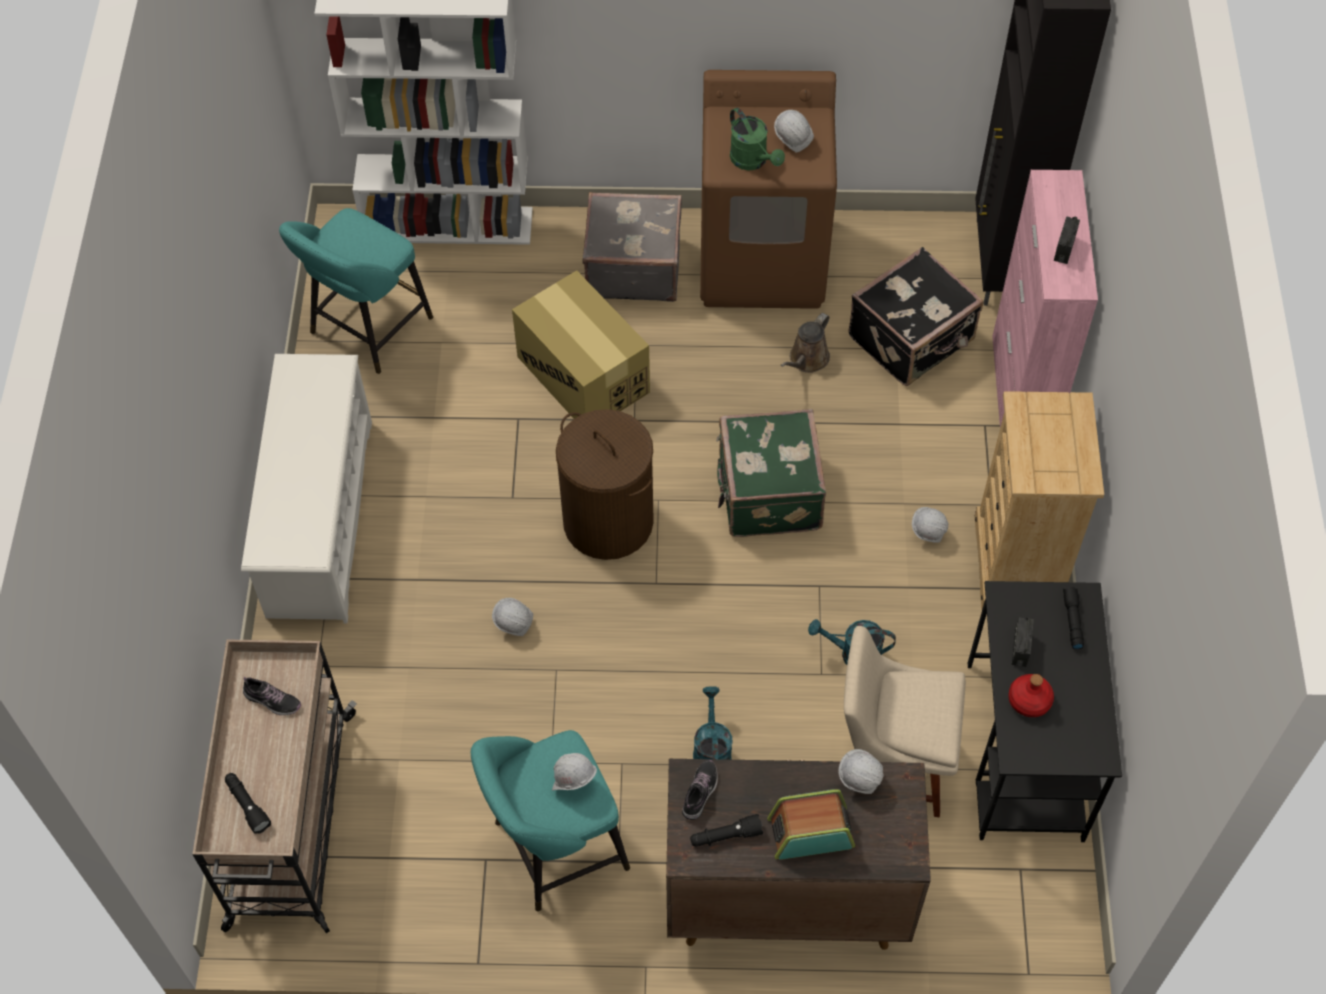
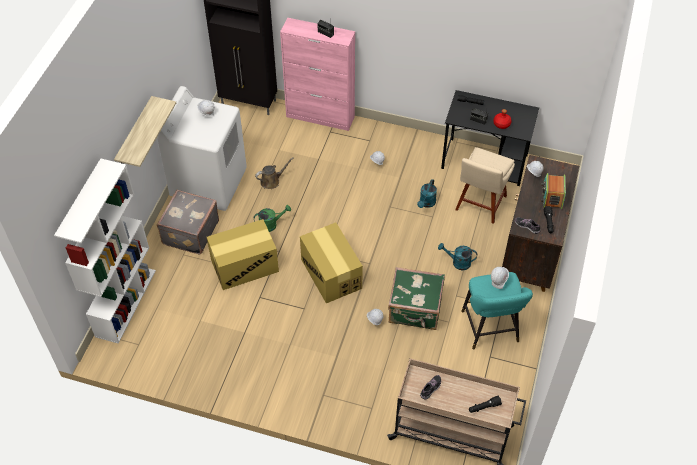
camera: 75 degrees left, 5 degrees down
(319, 518) = (286, 393): white shoe rack -> none
(367, 330) = (177, 352): turquoise stool -> none
(609, 521) = (331, 273): brown laundry basket -> cardboard box
(644, 32) = (135, 135): none -> shelf
(753, 161) = (211, 130): green watering can -> green watering can (271, 224)
(763, 260) = (209, 183): brown washing machine -> white washing machine
(767, 494) = (337, 212): green suitcase -> green suitcase (415, 310)
(807, 360) = (272, 181): brown watering can -> brown watering can turned 75 degrees counterclockwise
(912, 339) = (276, 143): black suitcase -> none
(1018, 563) = (400, 140): beige dresser -> none

